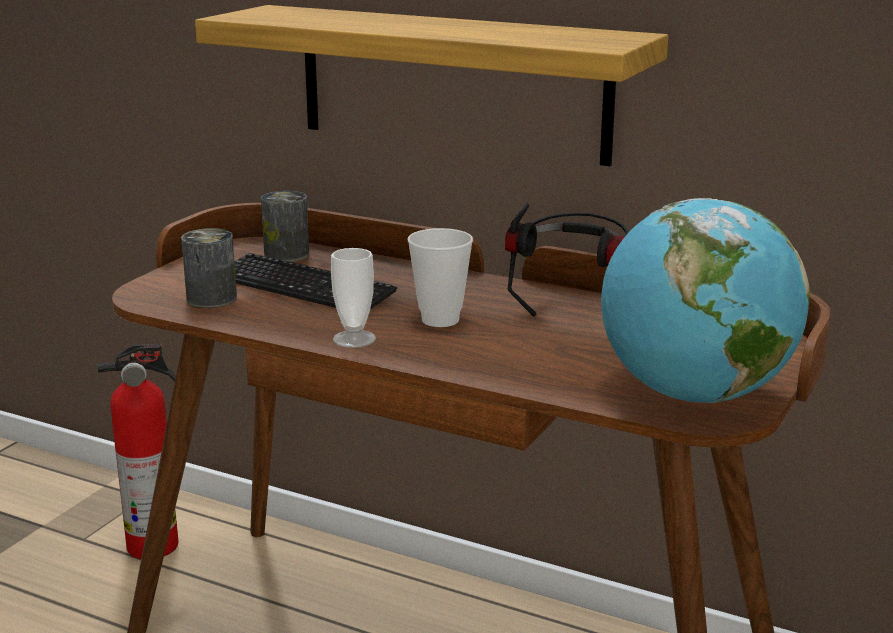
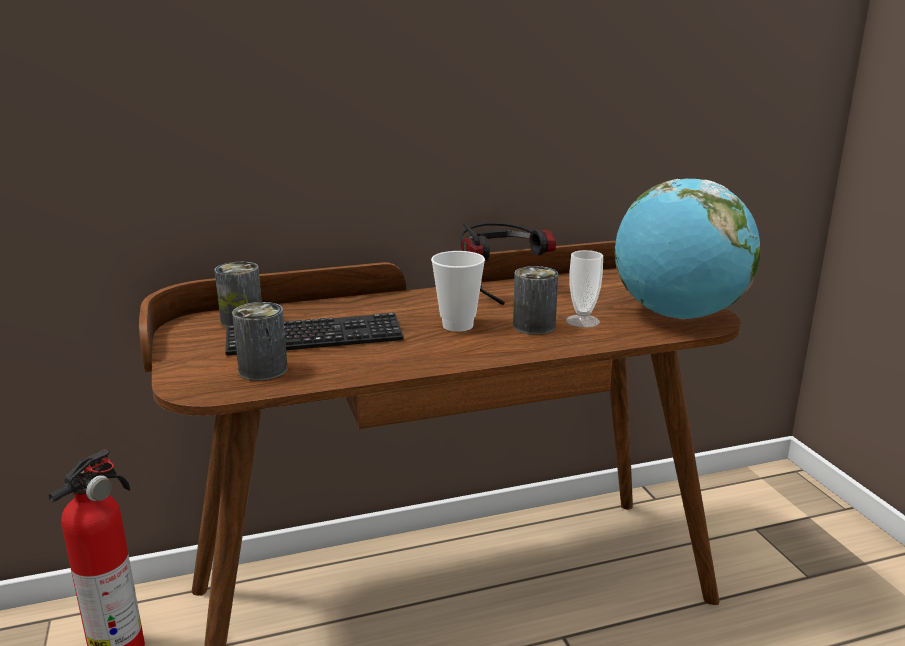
camera: 45 degrees left, 0 degrees up
(354, 339) = (437, 357): cup -> cup (582, 321)
(452, 83) = (360, 141): shelf -> none
(507, 346) = (534, 326): none -> can

